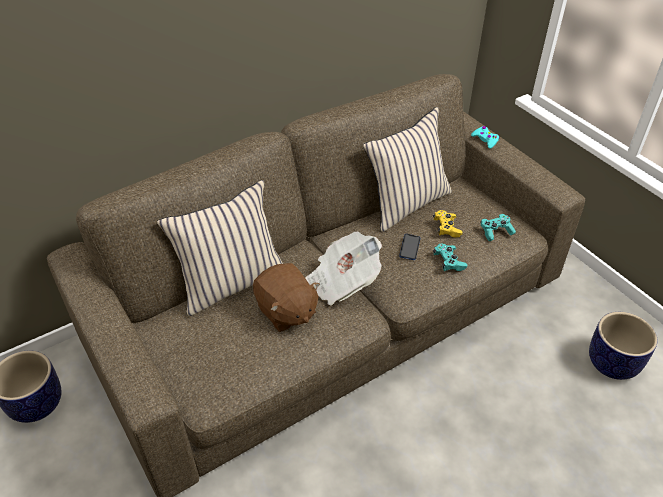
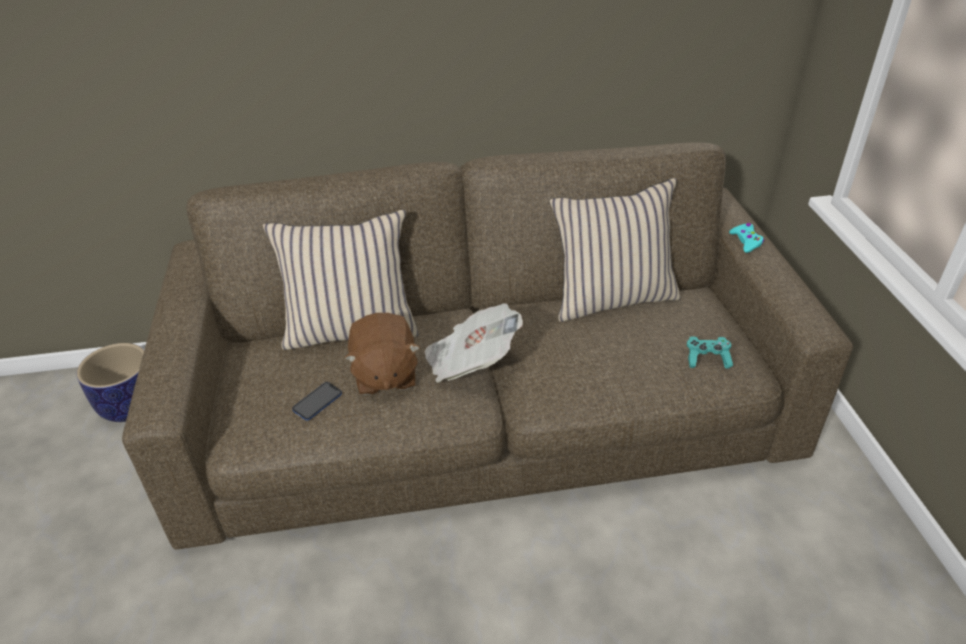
camera: 25 degrees right, 5 degrees down
(409, 247) = (579, 346): phone -> phone (317, 402)
(446, 228) = (641, 337): yellow game controller -> none
(448, 262) = (618, 377): turquoise game controller -> none
(613, 363) = (836, 599): planter -> none

